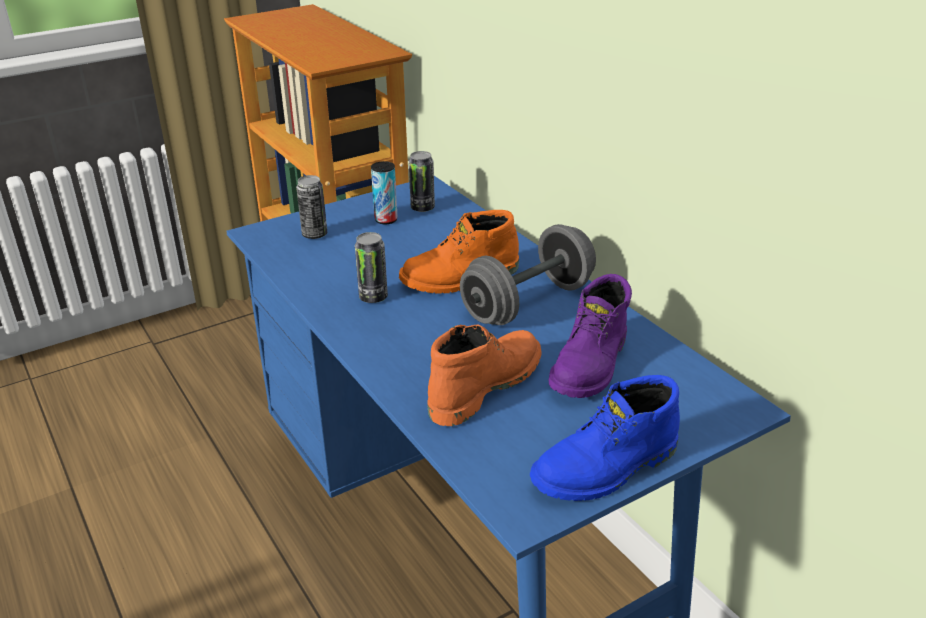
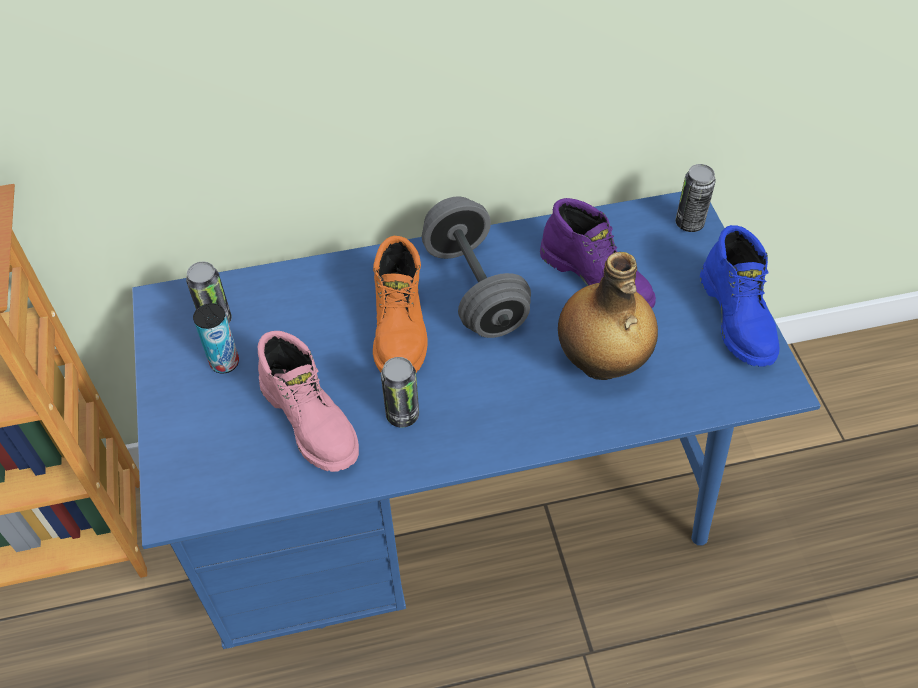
camera: 70 degrees left, 20 degrees up
(314, 234) = (219, 444): can -> can (689, 223)
(350, 262) = (312, 420): none -> pink boot
(483, 386) = (601, 364): orange boot -> bottle

